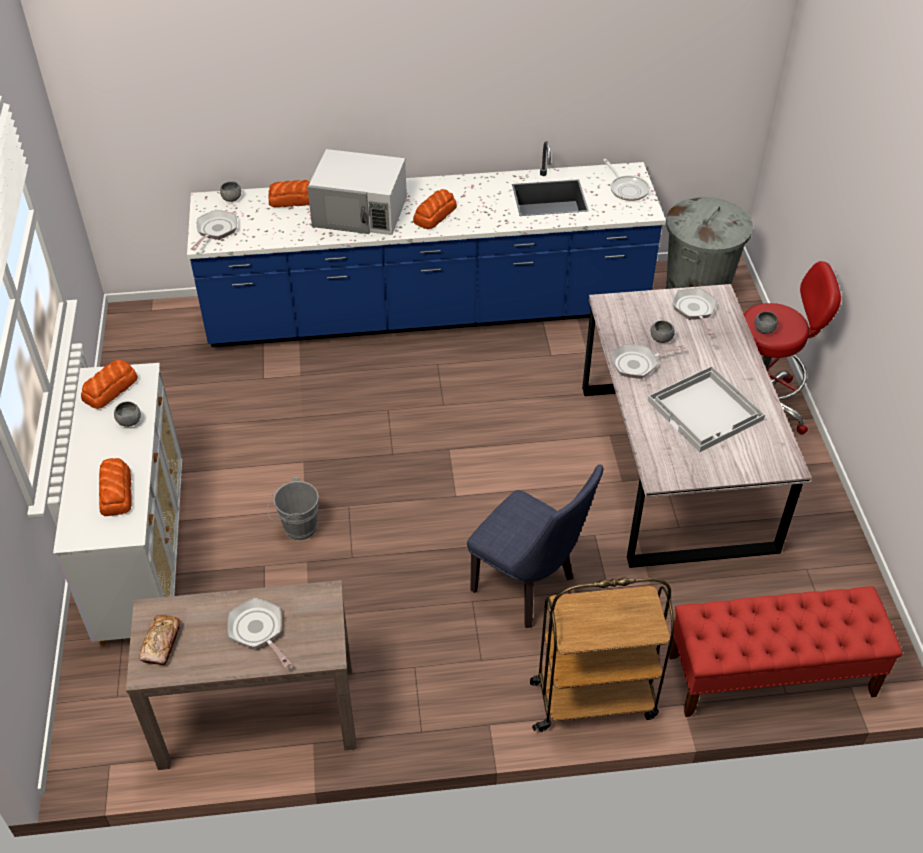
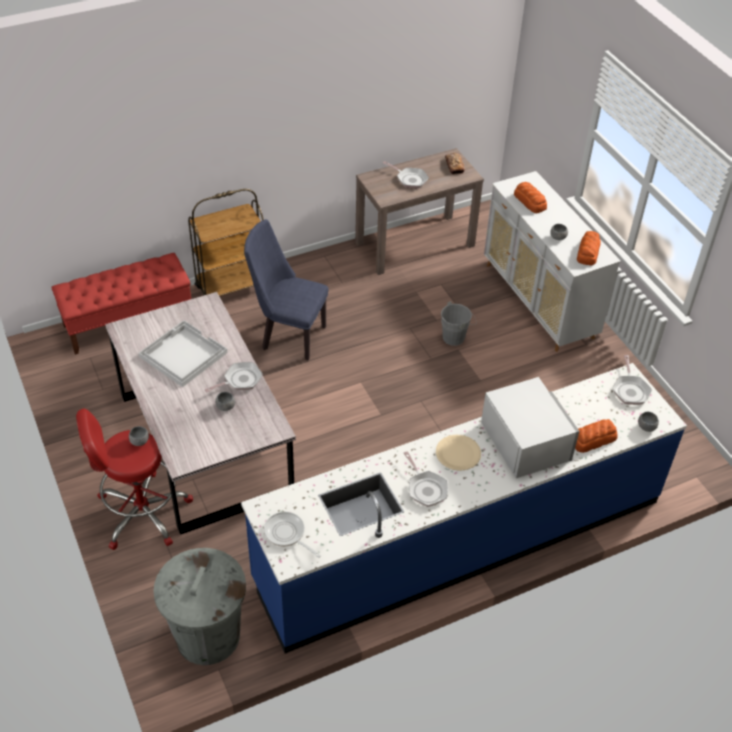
camera: 160 degrees right, 0 degrees up
(360, 212) = (525, 440): white microwave -> white microwave turned 75 degrees clockwise
(434, 215) = (458, 453): bread -> beige plate
(694, 310) = (201, 441): frying pan -> frying pan (425, 488)

